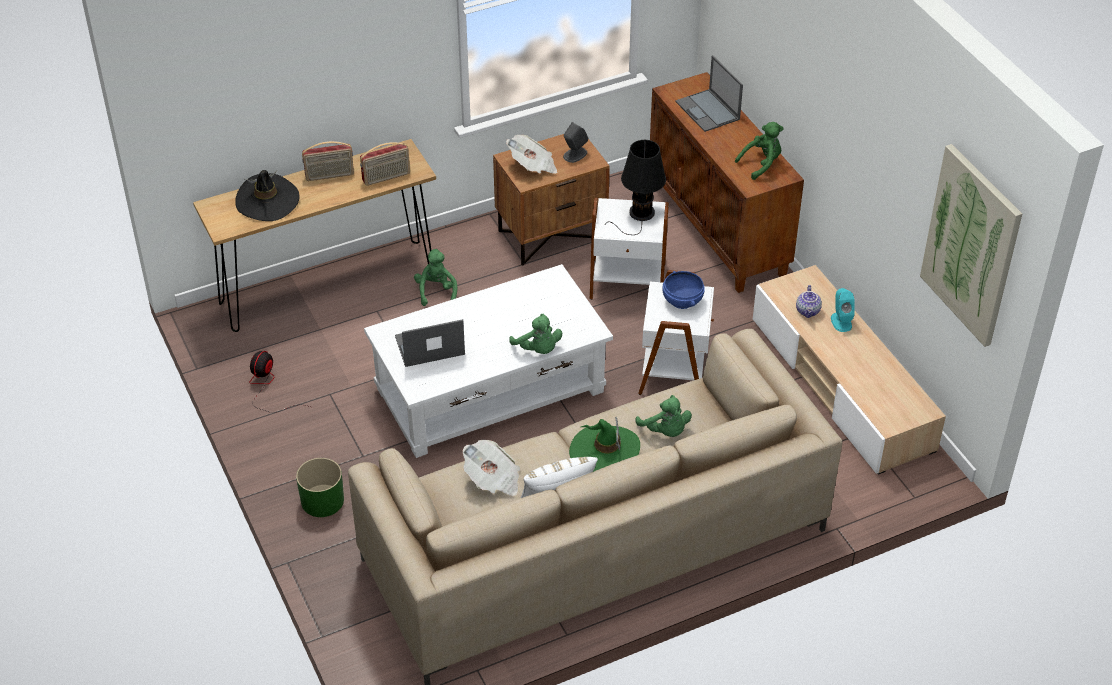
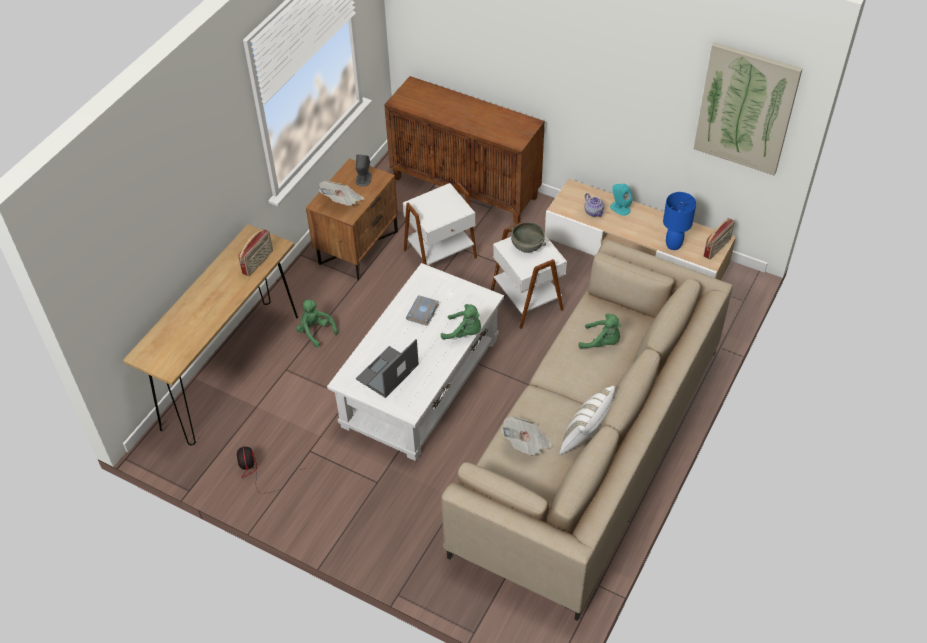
camera: 35 degrees left, 5 degrees up
(267, 201) = (183, 328): black hat -> none
(323, 500) = (379, 533): green planter -> none
(329, 176) = (213, 283): radio -> radio (717, 248)
(516, 311) = (423, 313): none -> grey book
(604, 452) = (578, 379): green hat -> none
(640, 214) = (441, 200): black table lamp -> none
(681, 301) = (527, 246): blue bowl -> grey bowl
(708, 111) = (437, 103): laptop -> none
(761, 164) = (508, 123): green plush toy -> none
(862, 388) = (673, 245): none -> blue table lamp

